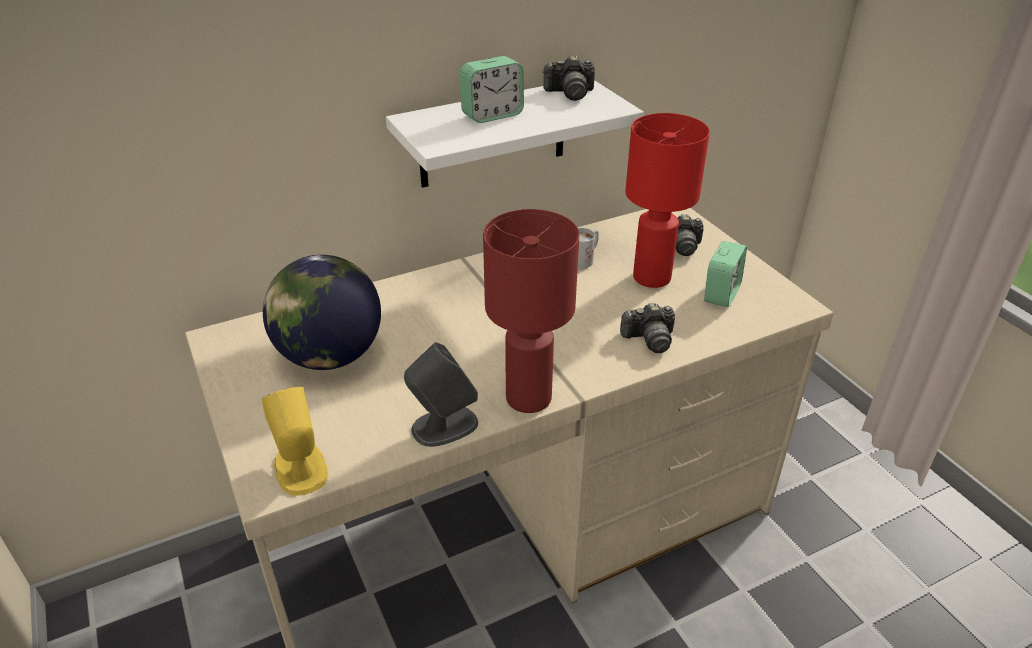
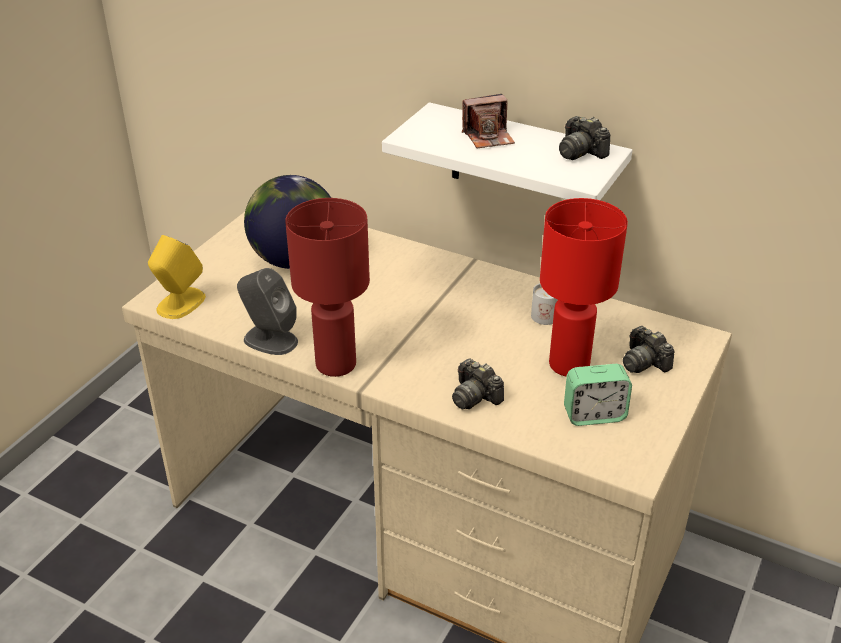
camera: 55 degrees right, 0 degrees up
(492, 115) = (488, 137): alarm clock -> camera

